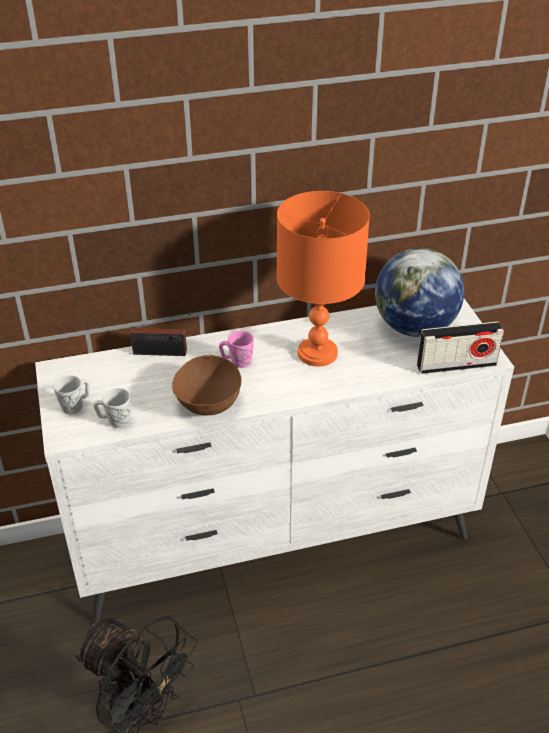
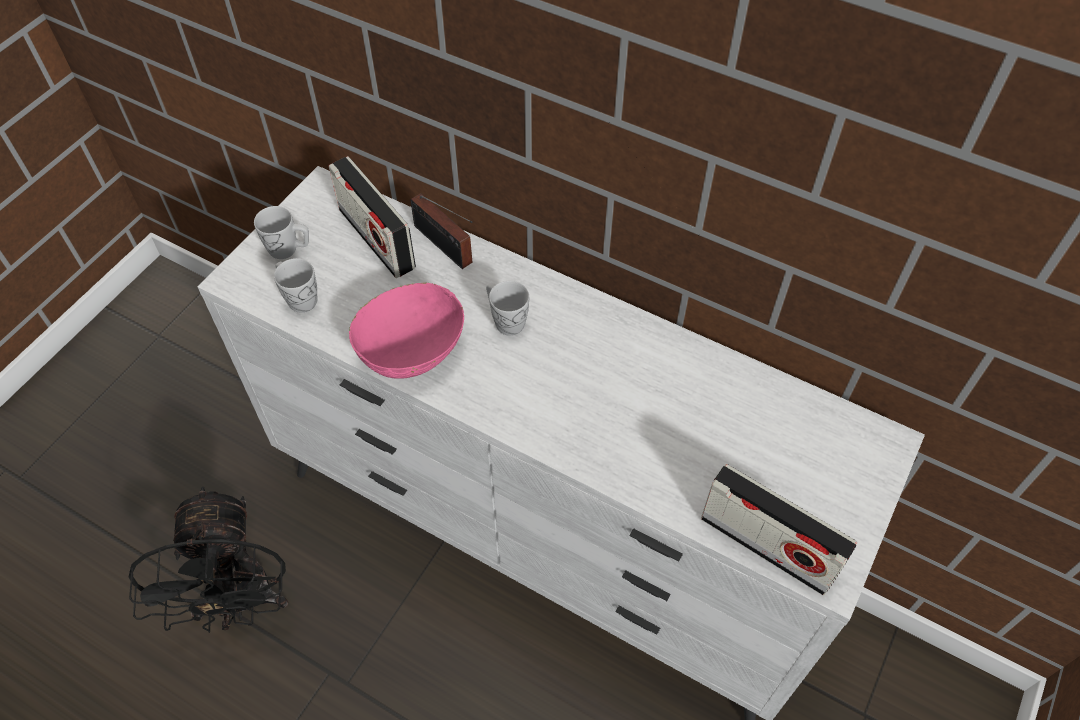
camera: 45 degrees right, 15 degrees up
(120, 371) = (376, 239): none -> radio
(208, 402) = (411, 349): brown bowl -> pink bowl
(237, 361) = (505, 320): pink mug -> white mug
(318, 353) = (610, 383): orange table lamp -> none
(414, 327) = (782, 442): globe -> none

